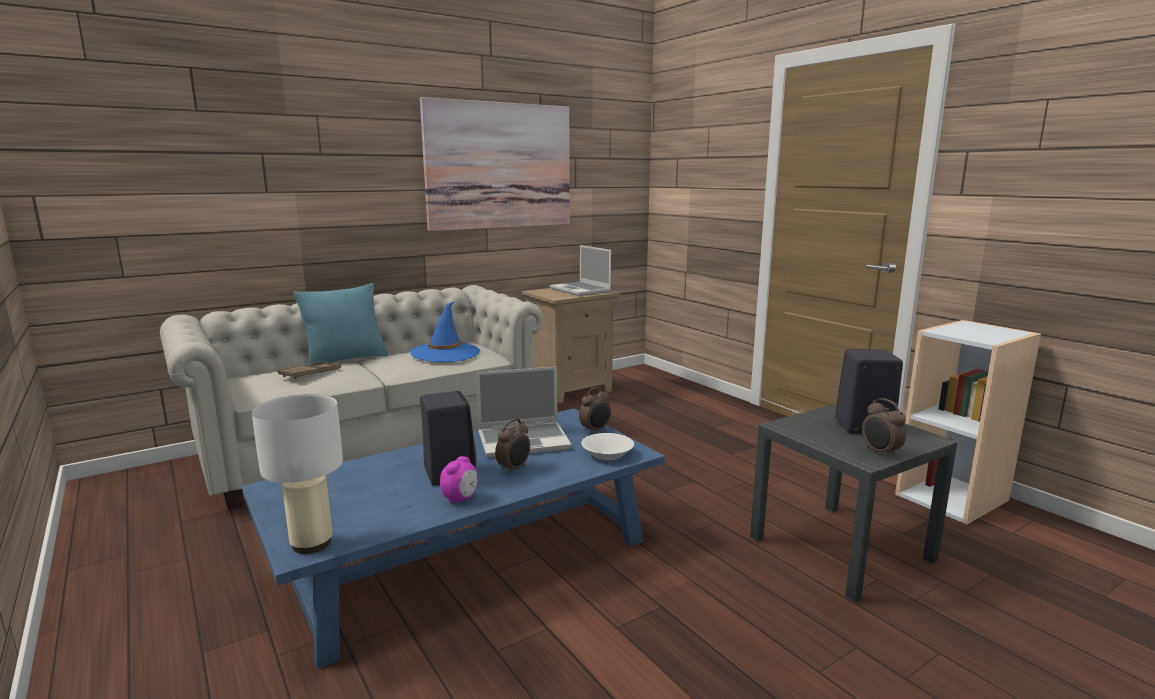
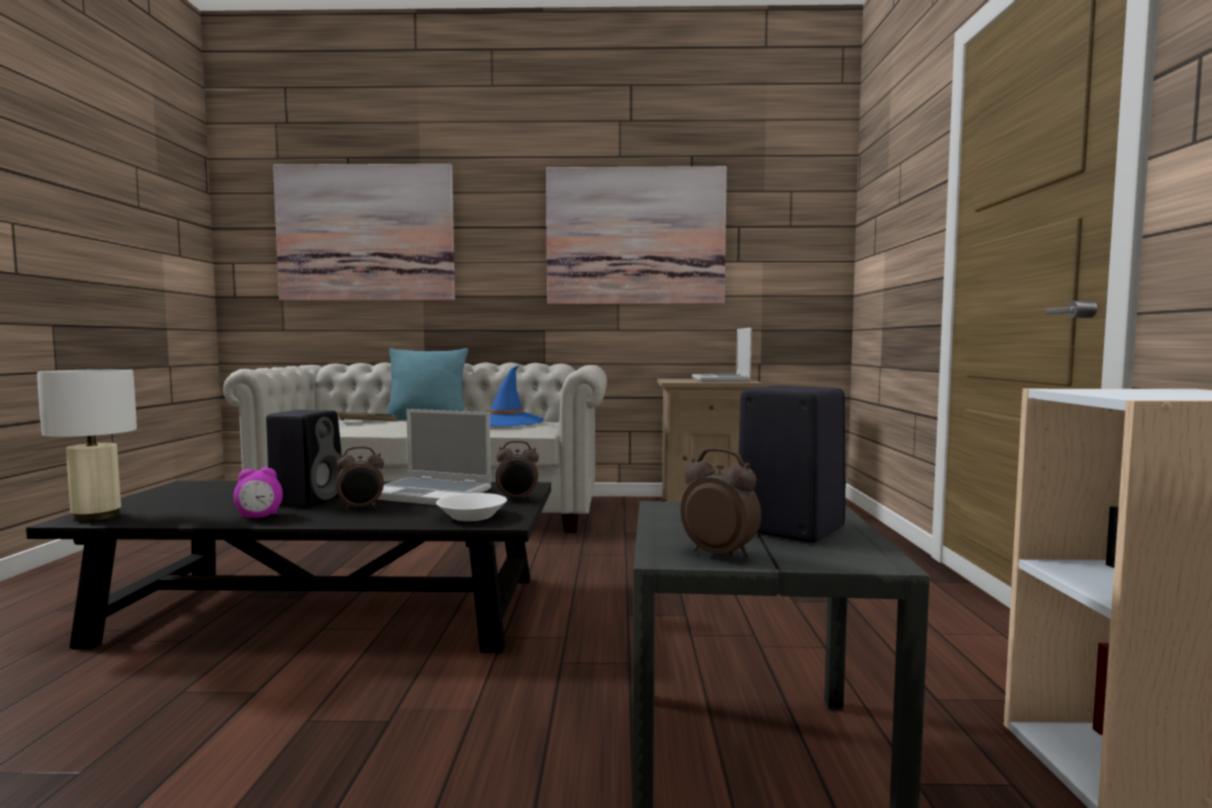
camera: 35 degrees right, 10 degrees down
(225, 160) = (366, 233): none -> picture
(468, 554) = (332, 608): blue coffee table -> black coffee table
(880, 453) = (720, 554): alarm clock -> alarm clock turned 120 degrees clockwise

